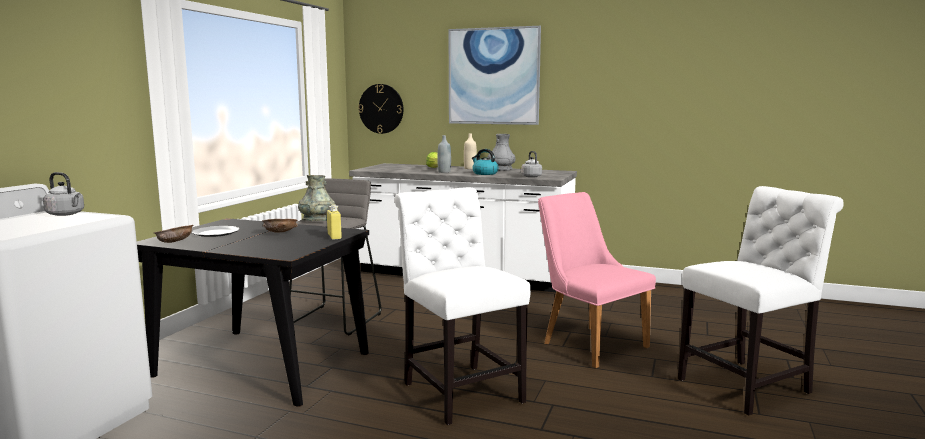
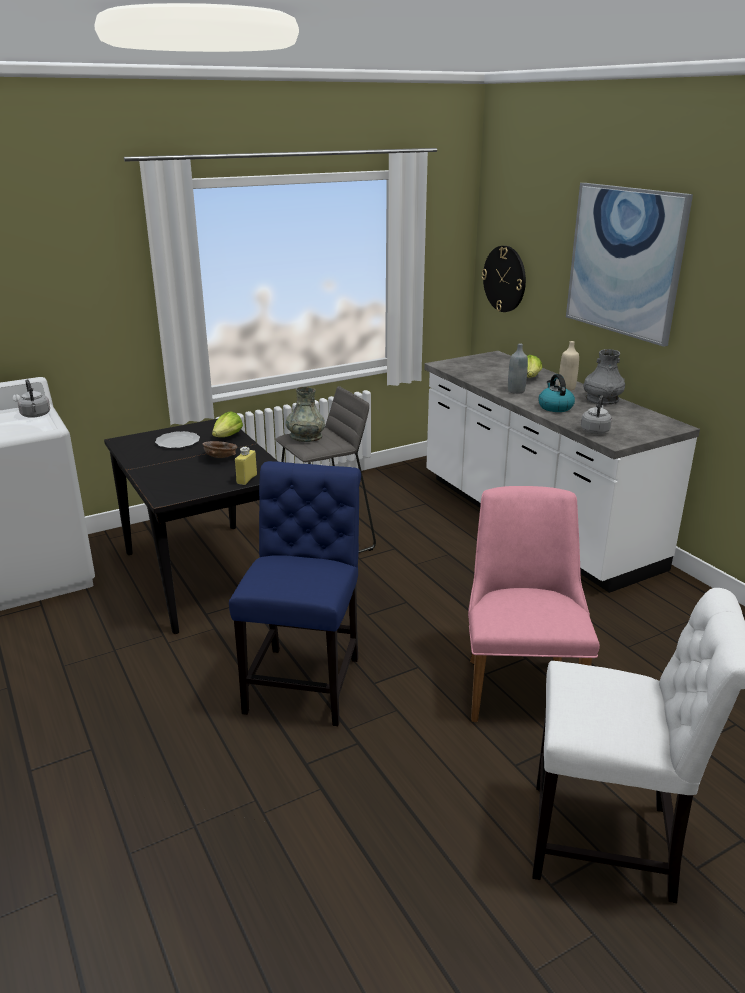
camera: 40 degrees right, 15 degrees up
(175, 242) = (131, 448): brown bowl -> none
(257, 224) = (228, 437): none -> lettuce
(459, 390) = (306, 681): white chair -> blue chair

